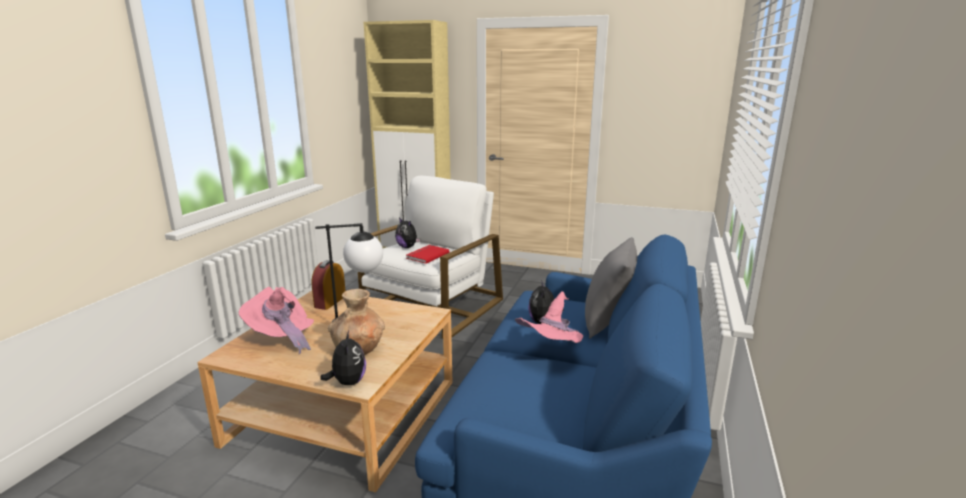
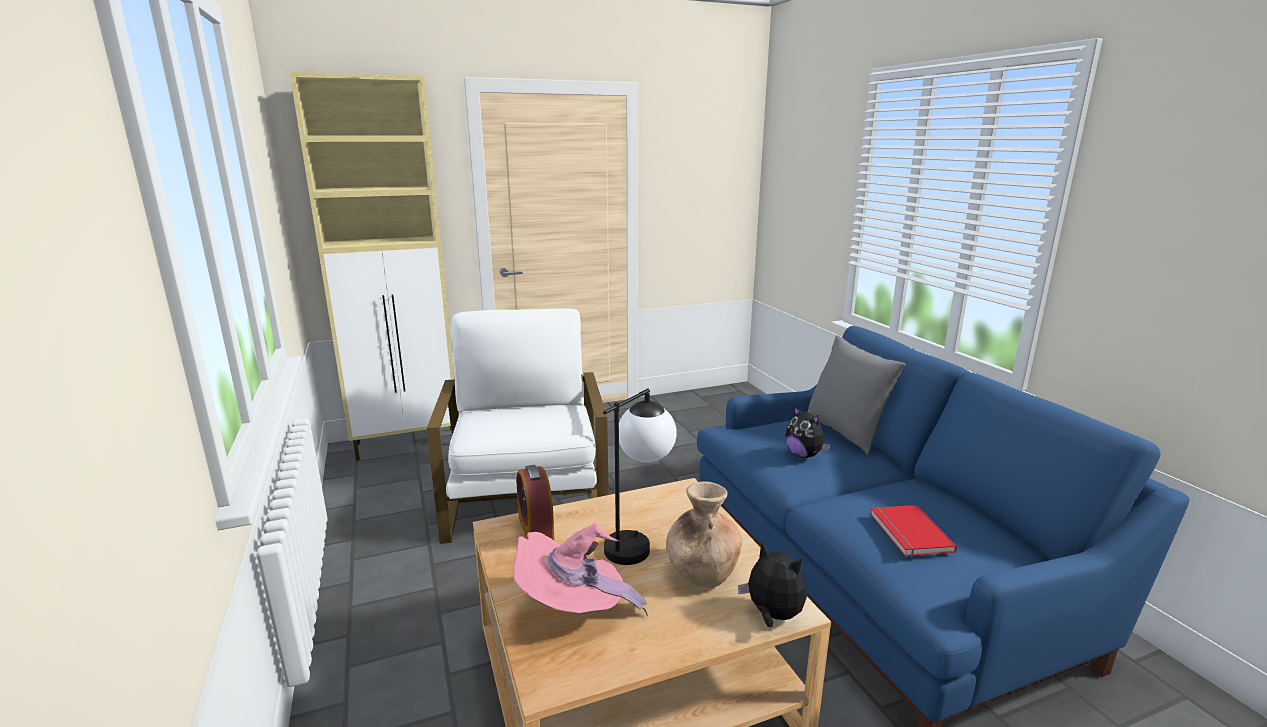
camera: 40 degrees left, 0 degrees up
(407, 247) = (499, 420): plush toy -> none
(426, 255) = (549, 423): red book -> red book (908, 533)
(551, 352) = (868, 482): pink hat -> none

